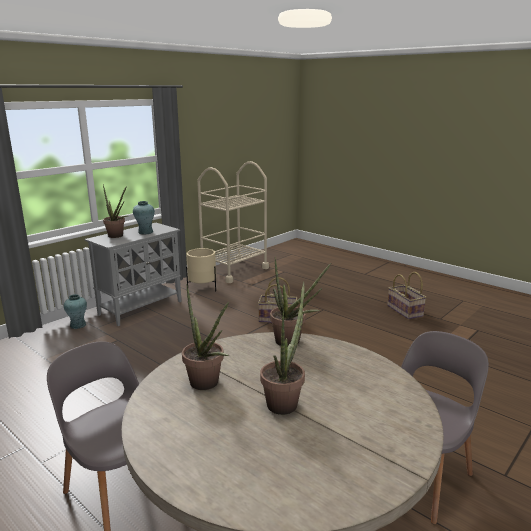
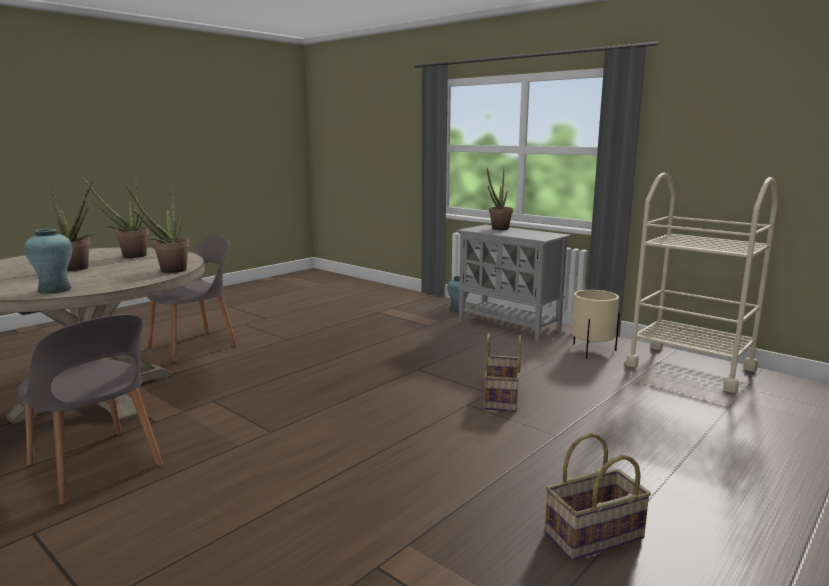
camera: 90 degrees right, 5 degrees down
(145, 232) = (520, 234): turquoise vase -> turquoise vase (54, 290)

